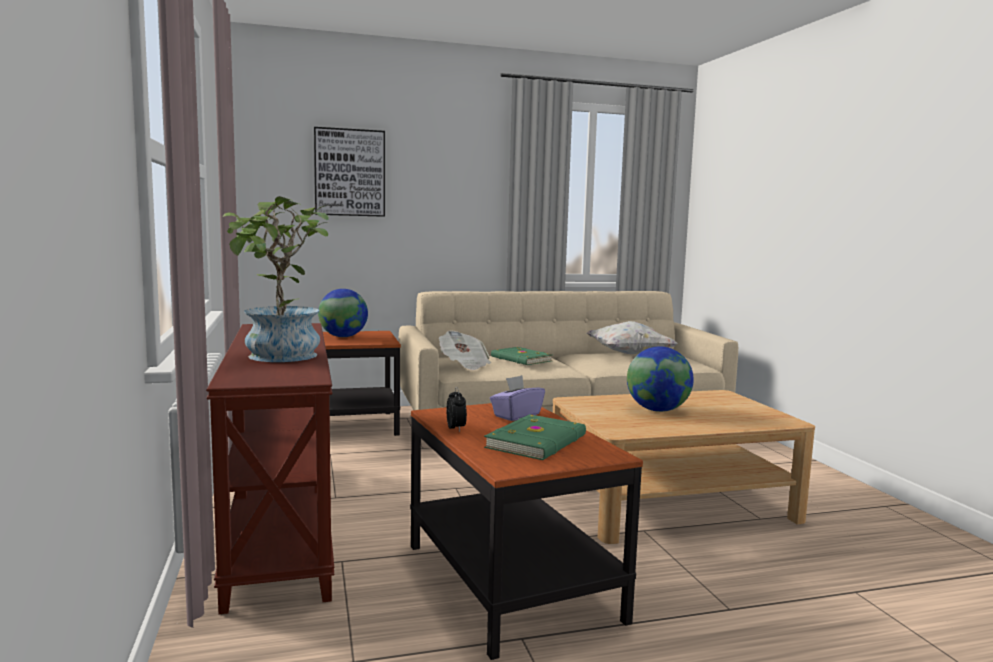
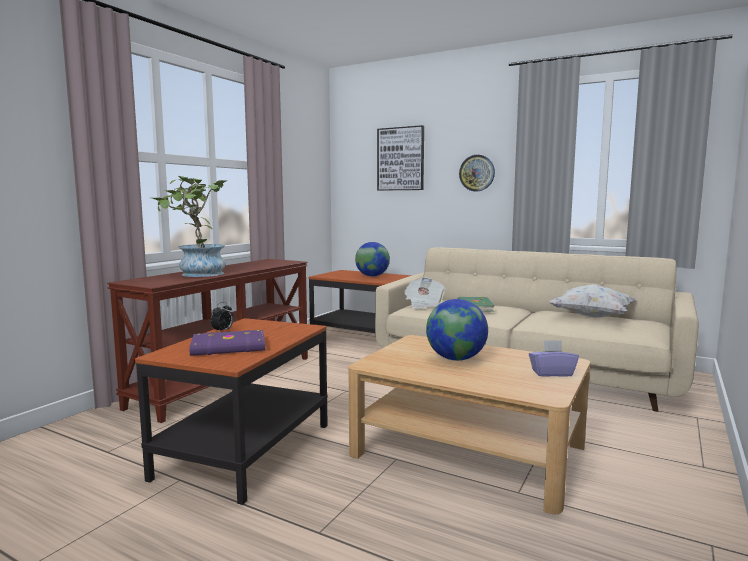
camera: 45 degrees right, 0 degrees up
(456, 198) = (477, 173): none -> wall clock
(516, 415) = (280, 332): purple tissue box -> purple tissue box (551, 373)
(538, 442) = (229, 347): green book -> purple book

